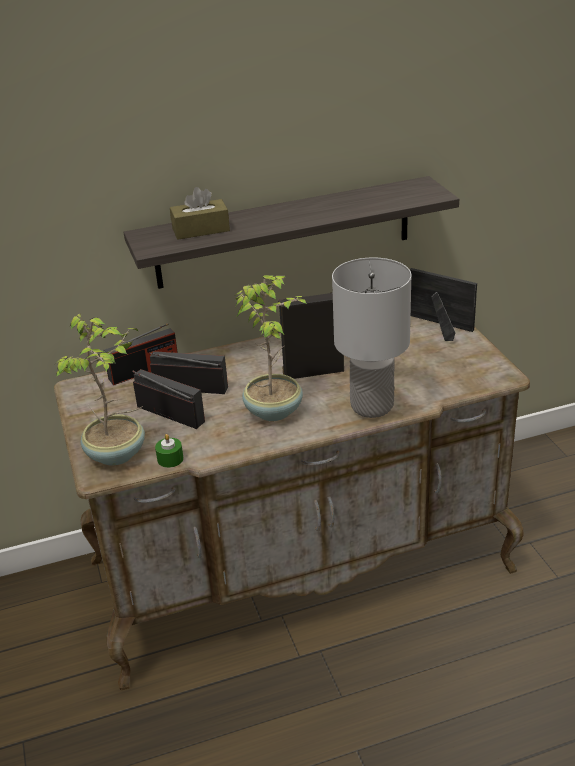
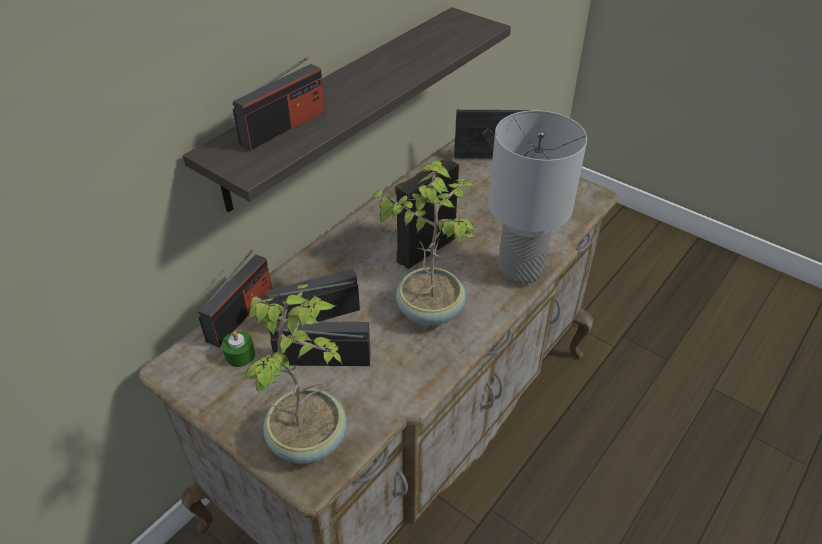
camera: 35 degrees left, 10 degrees up
(170, 459) = (377, 417): green candle -> green candle (240, 355)
(201, 230) = (284, 127): brown tissue box -> radio

